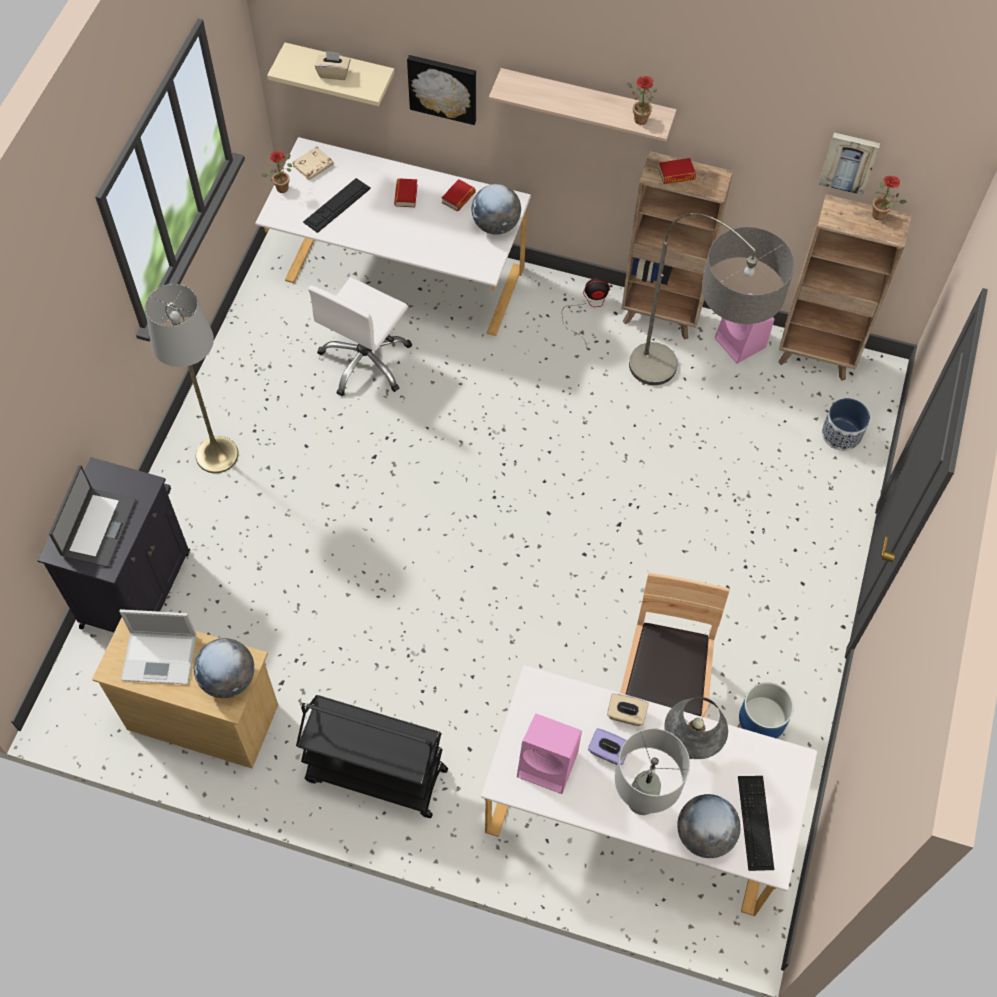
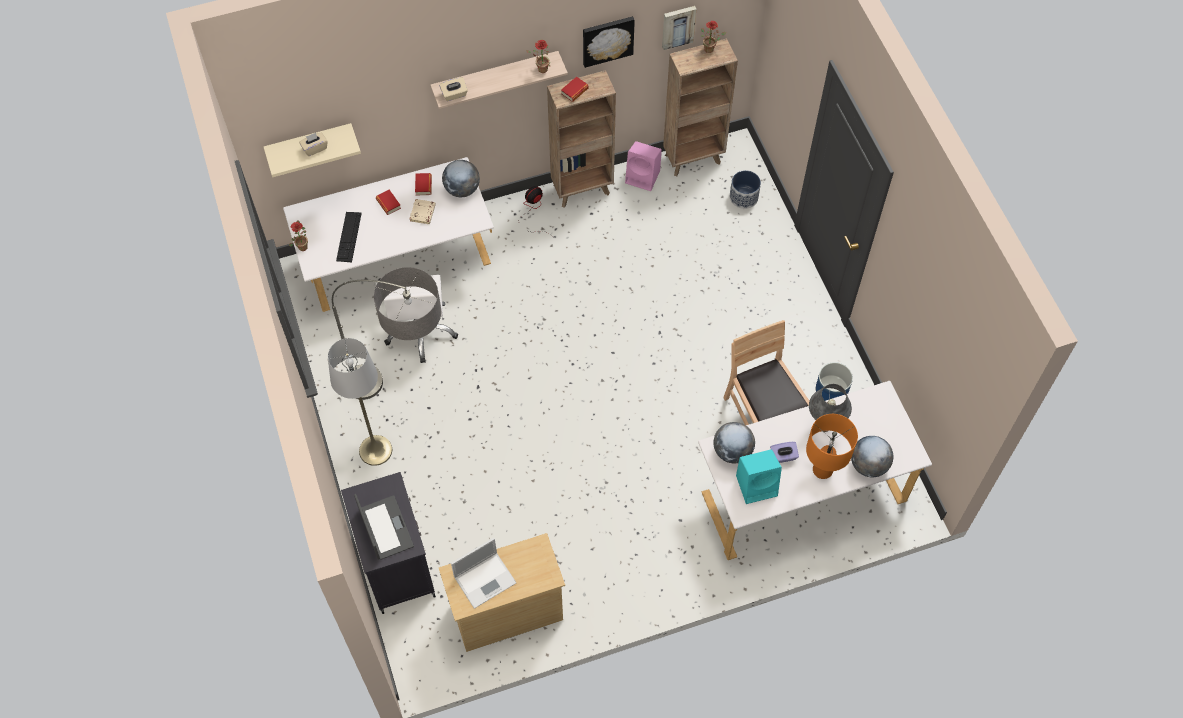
camera: 35 degrees left, 0 degrees up
(228, 679) = (537, 563): globe -> globe (732, 451)
(313, 166) = (310, 220): beige book -> beige book (423, 213)
(375, 775) = (639, 573): black cart -> none
(443, 87) = (390, 118): picture -> picture (607, 40)
(549, 764) = (757, 485): pink speaker -> turquoise speaker
(626, 715) = (776, 430): beige tissue box -> beige tissue box (454, 94)
(642, 802) = (822, 470): grey table lamp -> orange table lamp
(689, 405) = (643, 234): floor lamp -> floor lamp (407, 395)
(755, 822) = (889, 440): keyboard -> none

